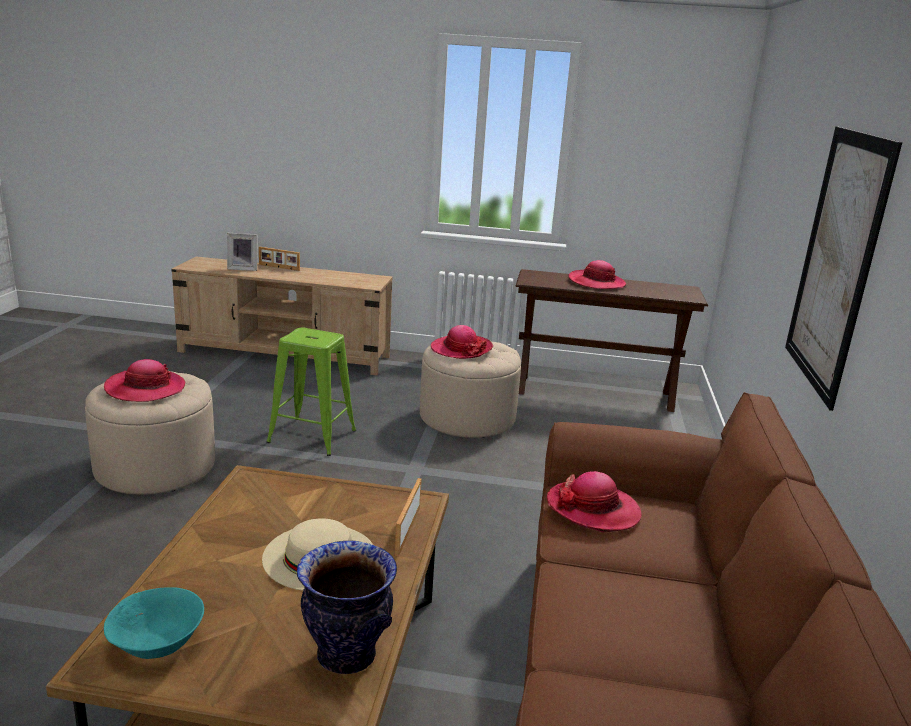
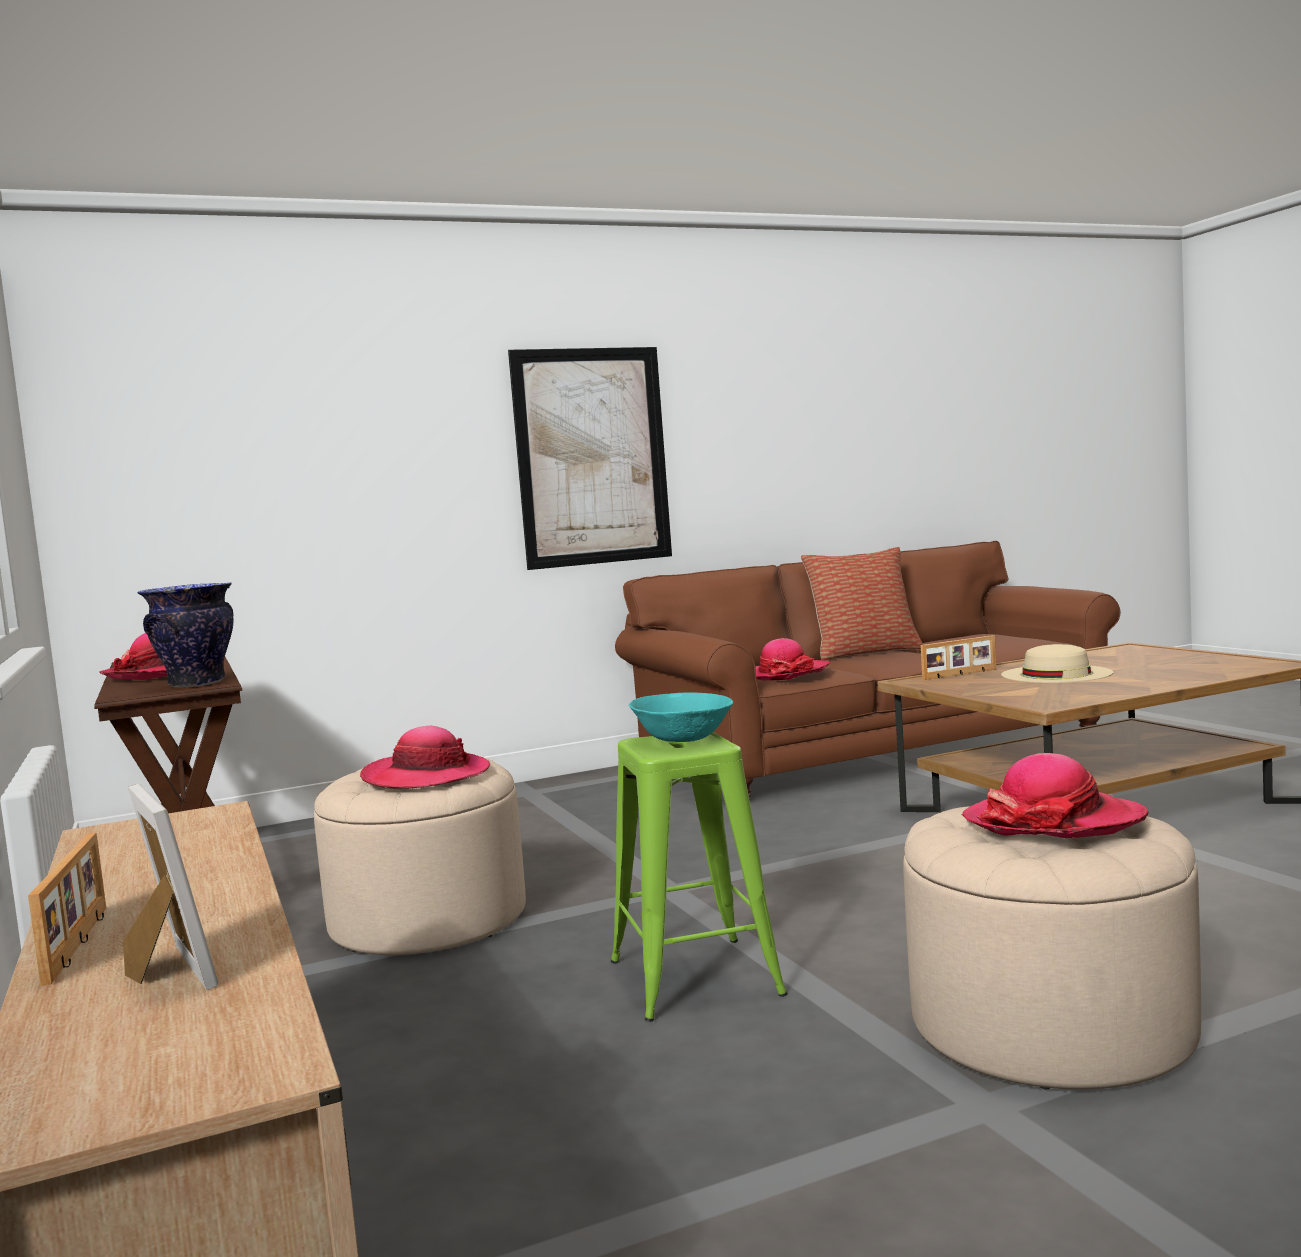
camera: 120 degrees left, 15 degrees down
(158, 642) = (1232, 665): turquoise bowl -> turquoise bowl (681, 738)
(347, 655) = (1102, 654): vase -> vase (196, 684)
(710, 635) = (864, 653): none -> pillow

